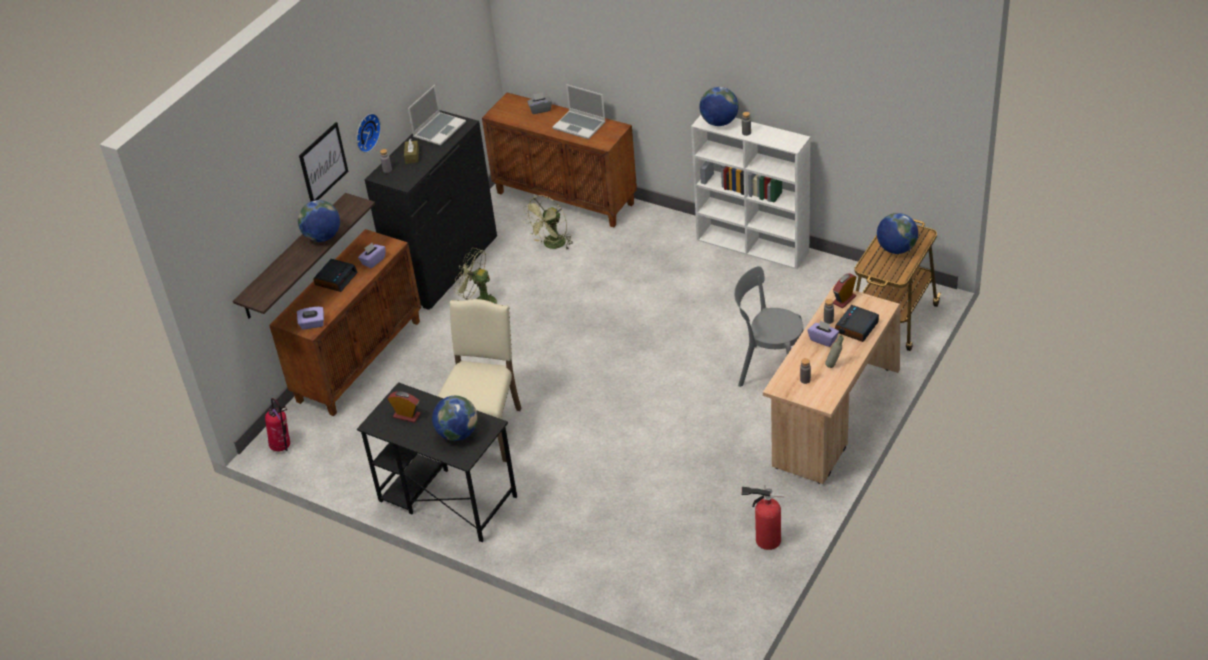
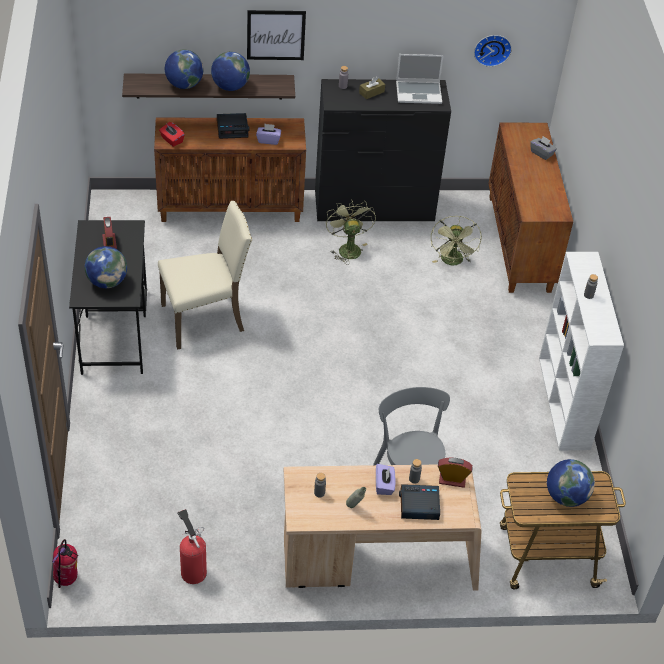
camera: 50 degrees right, 5 degrees up
(283, 446) = (111, 209): fire extinguisher -> fire extinguisher (67, 580)
(312, 324) = (171, 140): purple tissue box -> red tissue box
(365, 132) = (341, 42): wall clock -> wall clock (492, 48)
(552, 245) = (452, 262): green fan -> green fan turned 90 degrees counterclockwise
(580, 125) = (542, 188): laptop -> none
(719, 122) = (587, 269): globe -> globe (184, 84)

